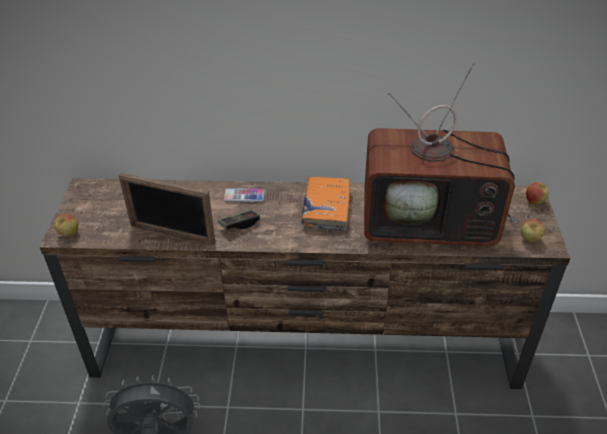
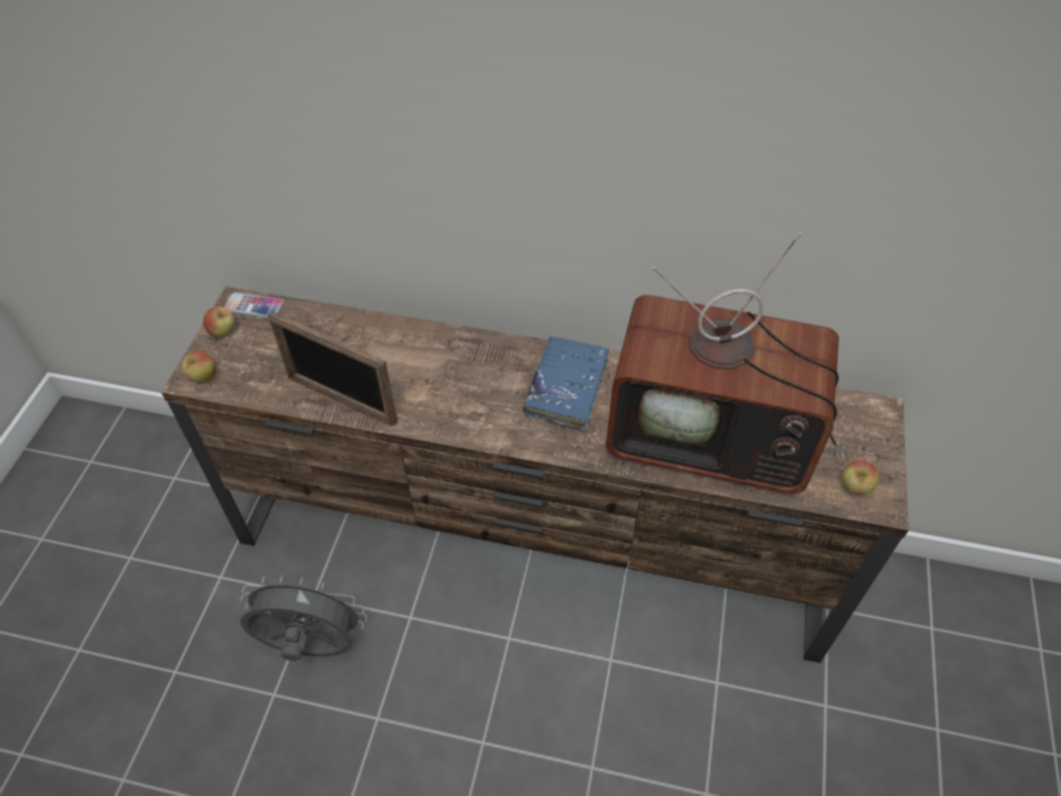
camera: 10 degrees right, 10 degrees up
(239, 224) = (437, 397): game controller -> none
(244, 196) = (454, 351): phone -> phone (254, 306)
(326, 208) = (566, 388): orange book -> blue book
(534, 201) = (880, 424): apple -> apple (223, 333)

